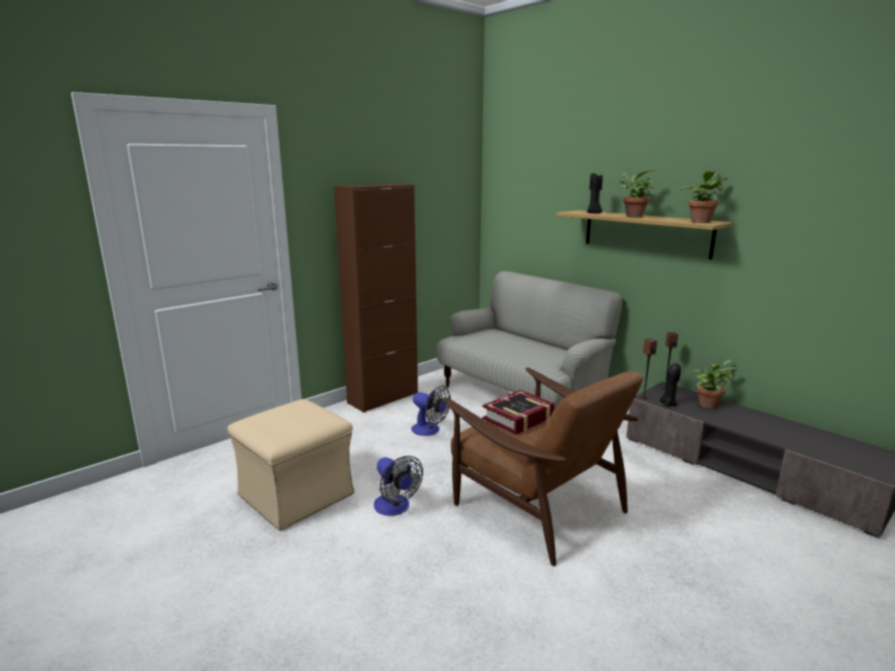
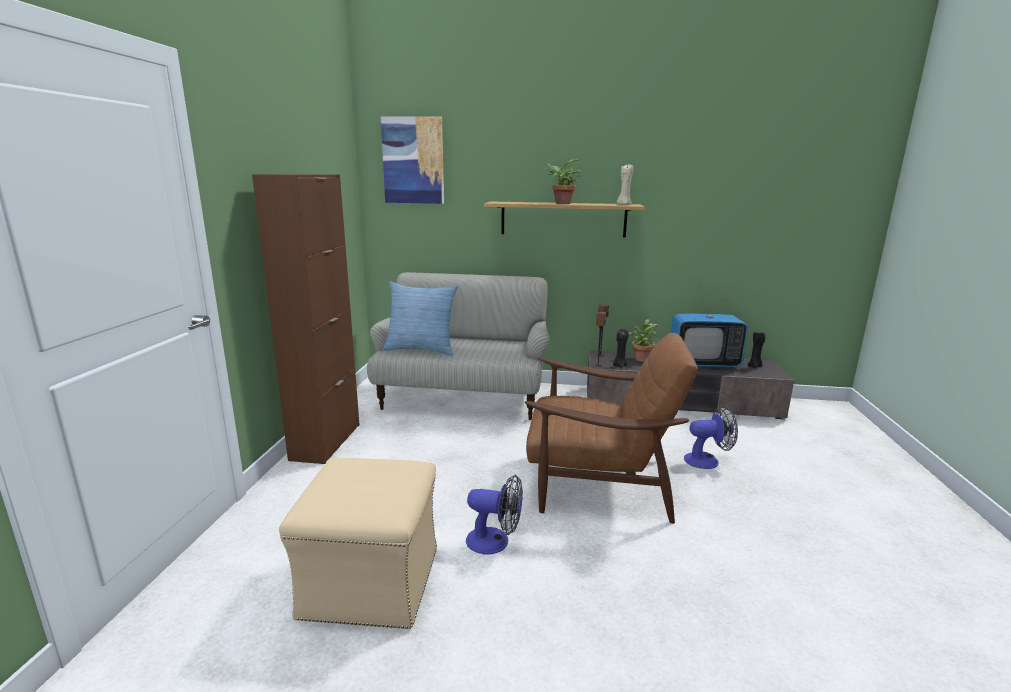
camera: 40 degrees left, 0 degrees up
(430, 430) = (423, 456): fan -> fan (707, 460)
(482, 342) = (421, 349): none -> pillow
(518, 418) = (565, 406): book -> none
(520, 169) = (413, 160): none -> picture
(594, 213) = (520, 203): black candle -> black candle (754, 366)
(700, 221) = (623, 204): potted plant -> beige candle
(783, 430) = (703, 364): none -> television

